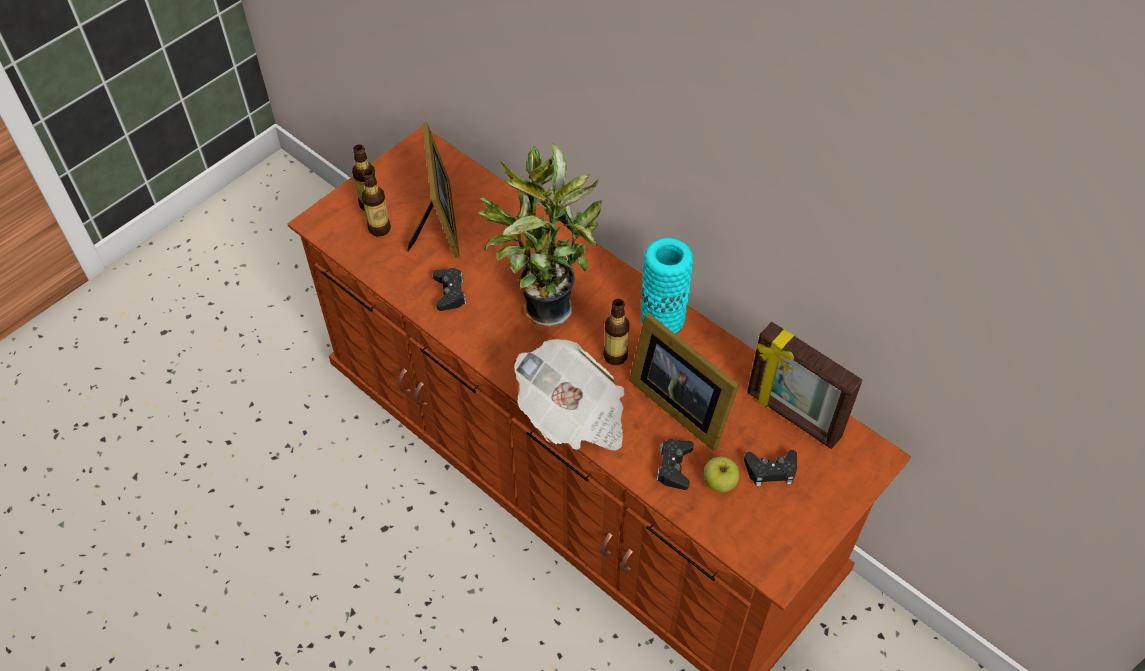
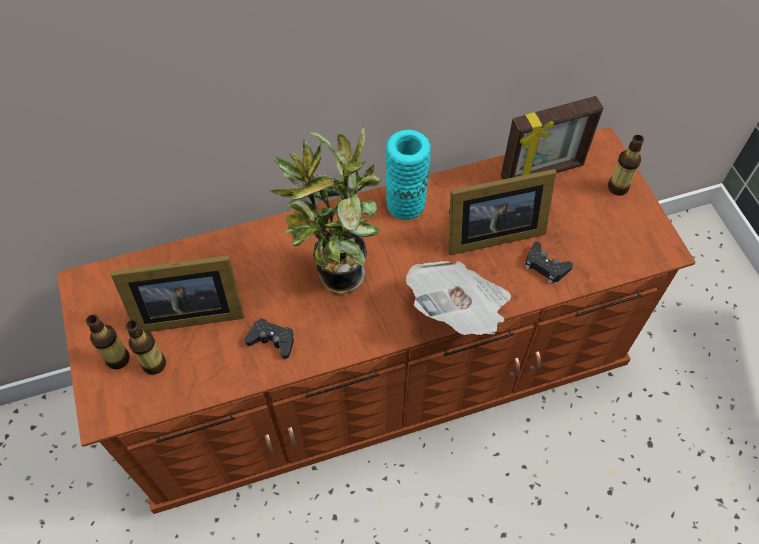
camera: 60 degrees left, 5 degrees up
(438, 223) = (186, 312): picture frame -> picture frame turned 150 degrees clockwise
(615, 356) = (420, 252): bottle -> bottle (617, 187)
(720, 482) = (574, 245): apple -> none
(771, 470) = (581, 209): black game controller -> none

